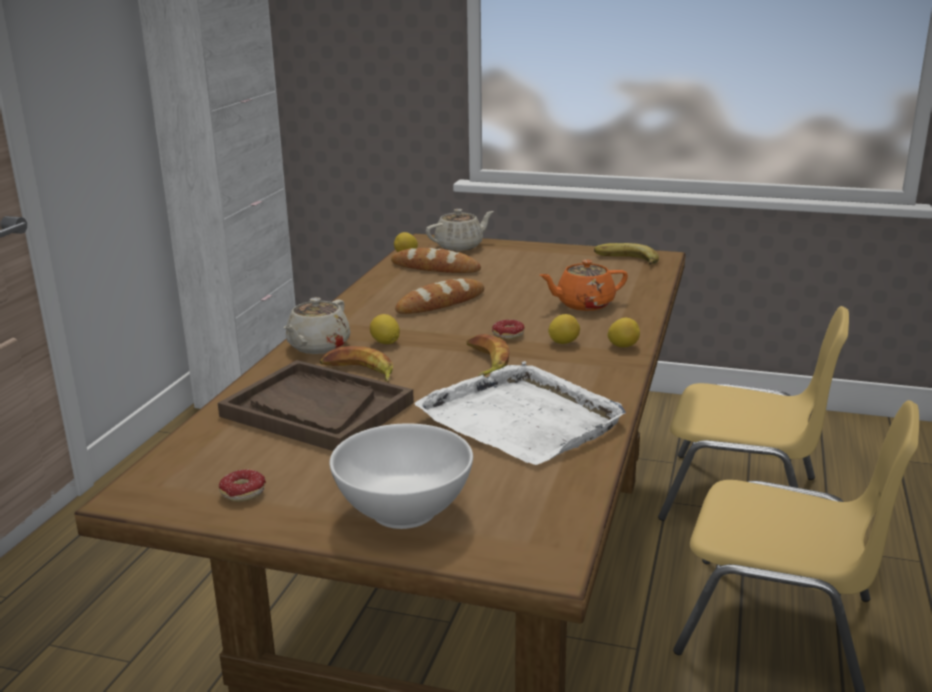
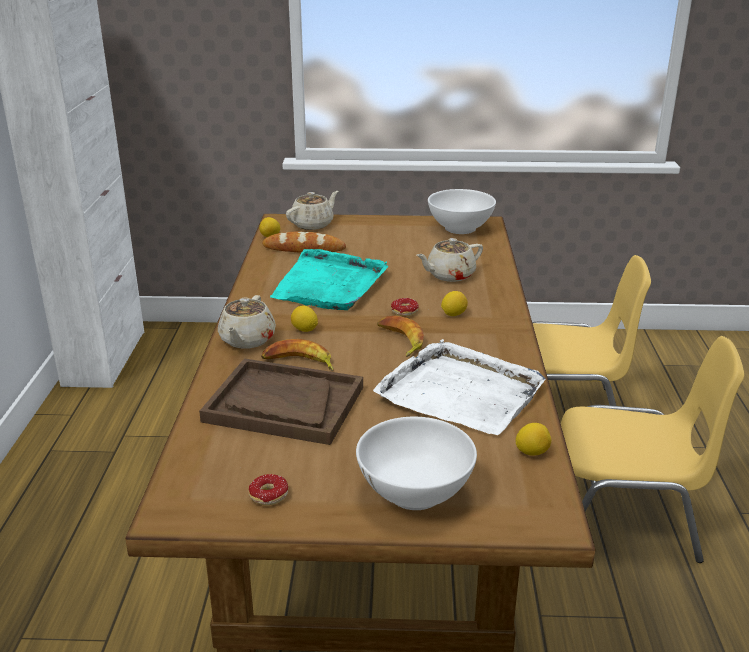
camera: 15 degrees left, 5 degrees up
(441, 303) = (329, 284): bread -> turquoise tray
(583, 304) = (449, 275): orange teapot -> beige teapot
(623, 346) = (502, 313): lemon -> lemon (532, 452)
(625, 260) = (460, 228): banana -> white bowl

